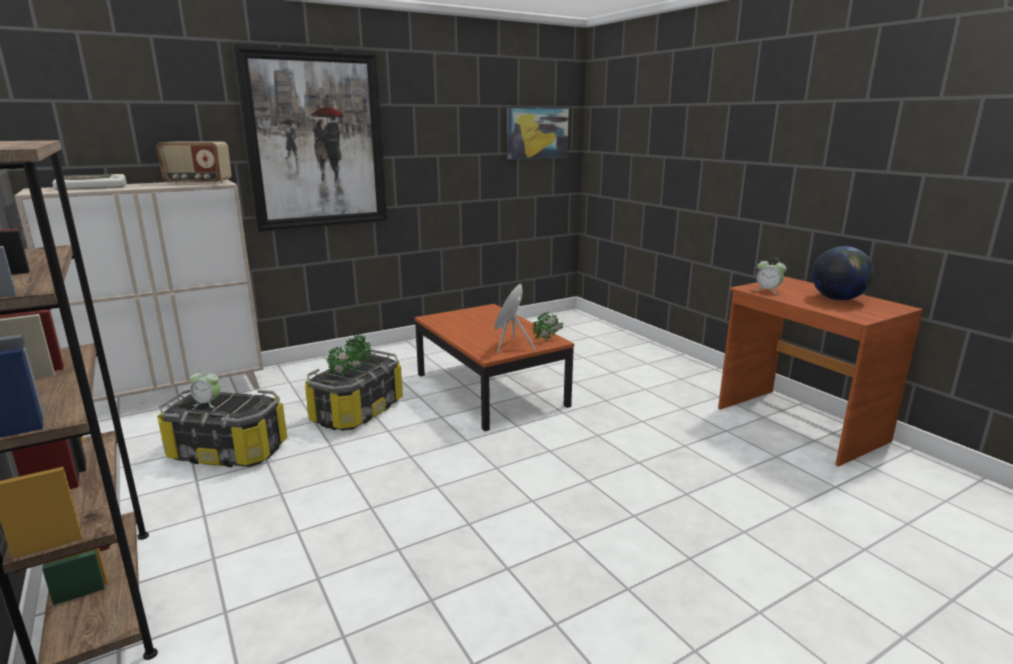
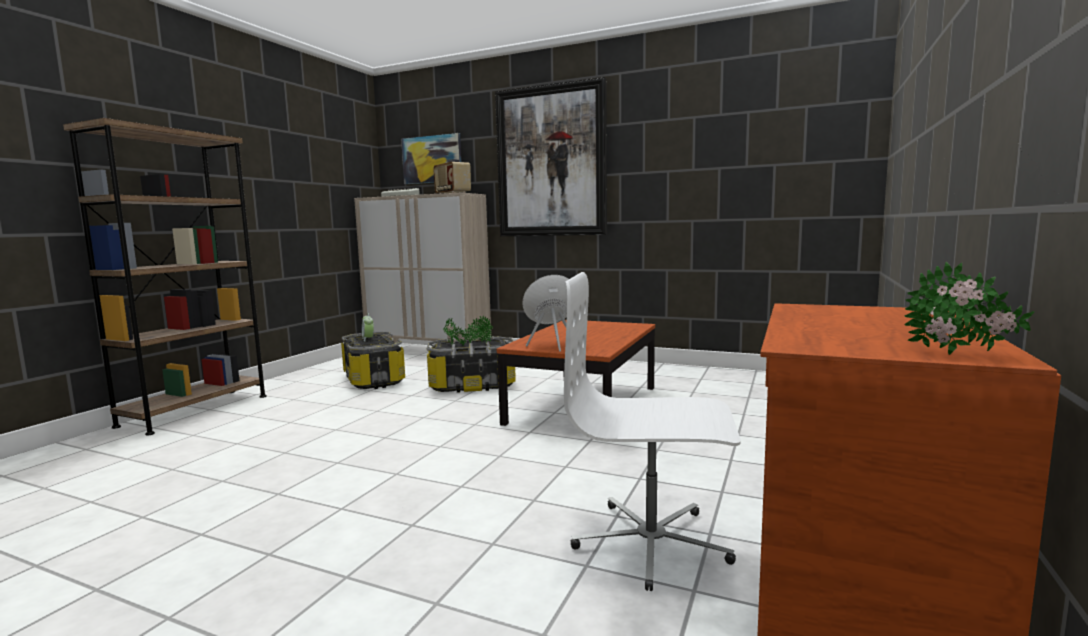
camera: 55 degrees right, 10 degrees down
(537, 133) = (804, 139): picture -> picture (432, 159)
(548, 340) = (596, 350): potted plant -> potted plant (962, 354)
(723, 448) = (651, 543): none -> white office chair
(768, 291) = (813, 311): alarm clock -> none
(837, 299) = (895, 331): globe -> none

